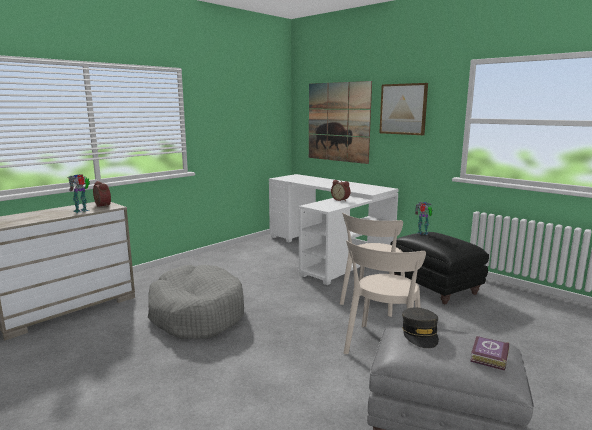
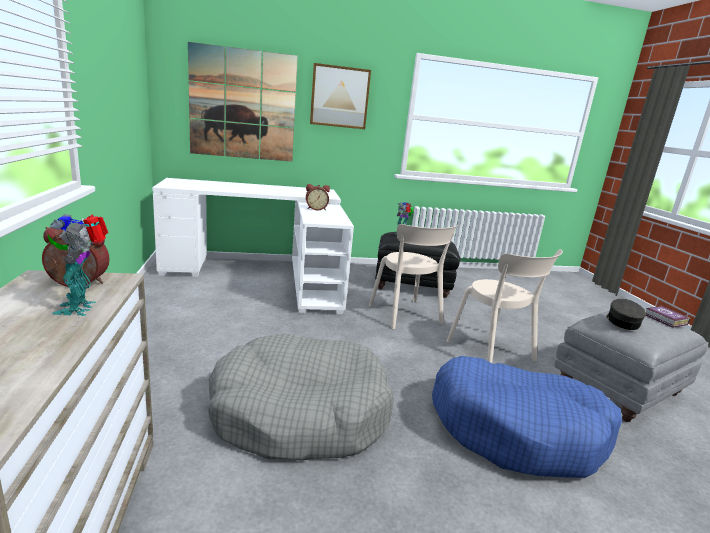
camera: 55 degrees left, 5 degrees up
(278, 383) = (517, 430): none -> blue dog bed
(420, 334) = (622, 321): grey cap -> grey cap turned 105 degrees counterclockwise

